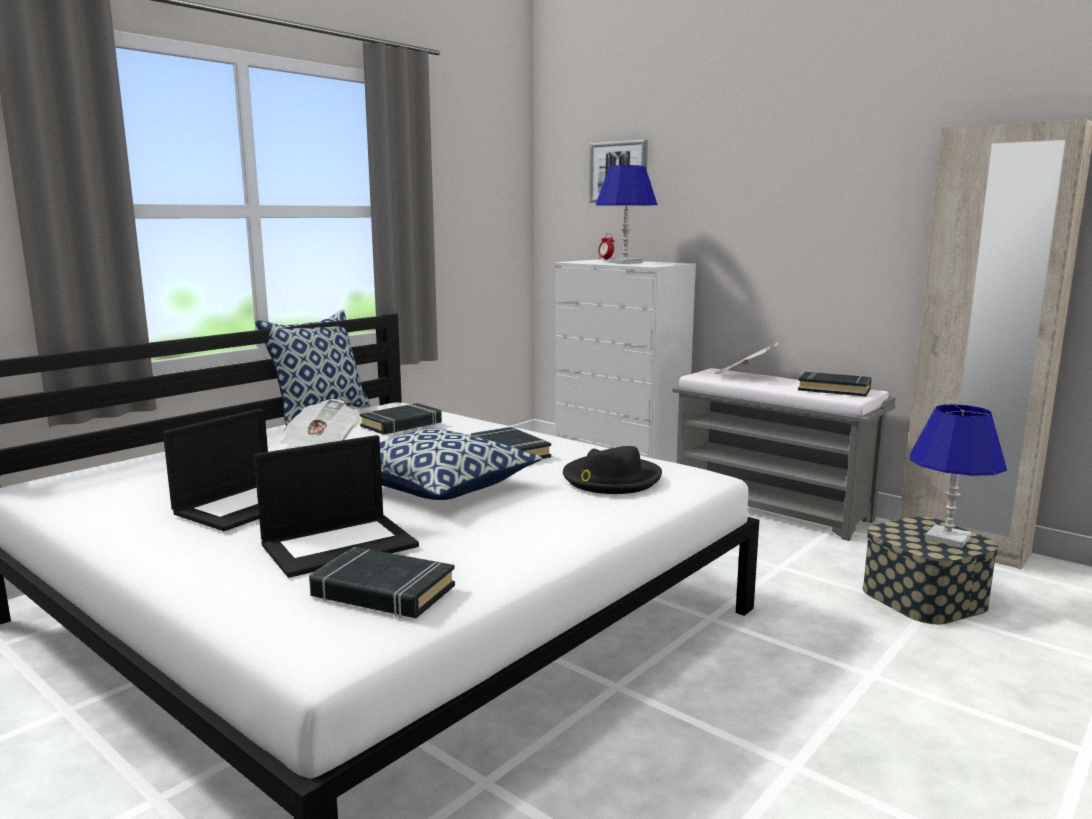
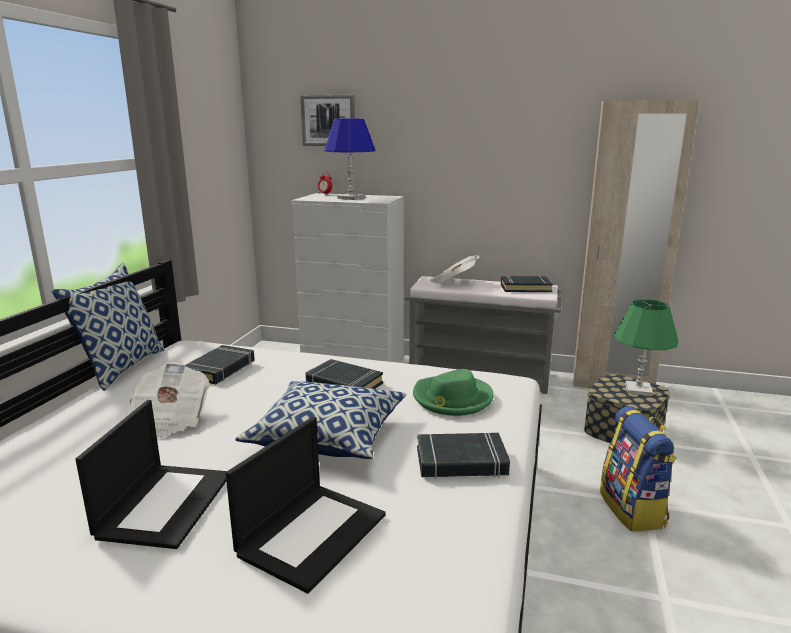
camera: 25 degrees left, 5 degrees up
(382, 592) = (412, 583): black book -> black book (461, 462)
(610, 479) = (452, 399): black hat -> green hat
(846, 676) = (633, 509): none -> backpack
(947, 538) = (638, 389): blue table lamp -> green table lamp

